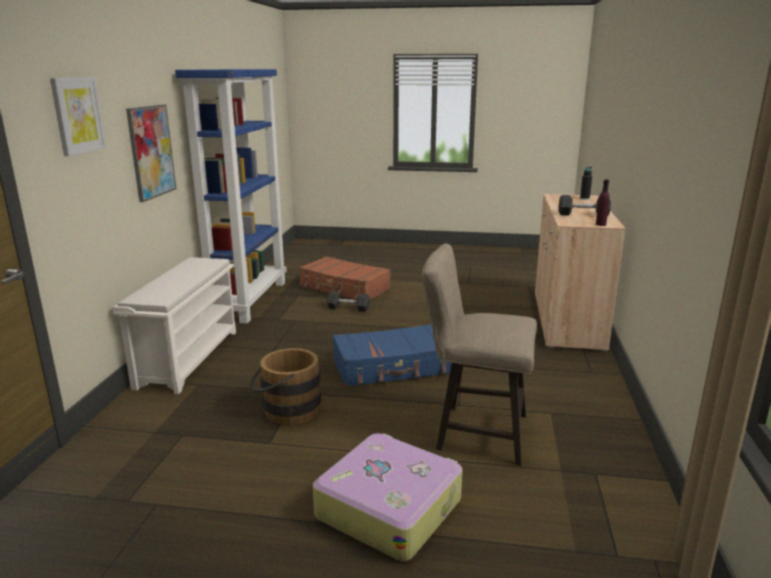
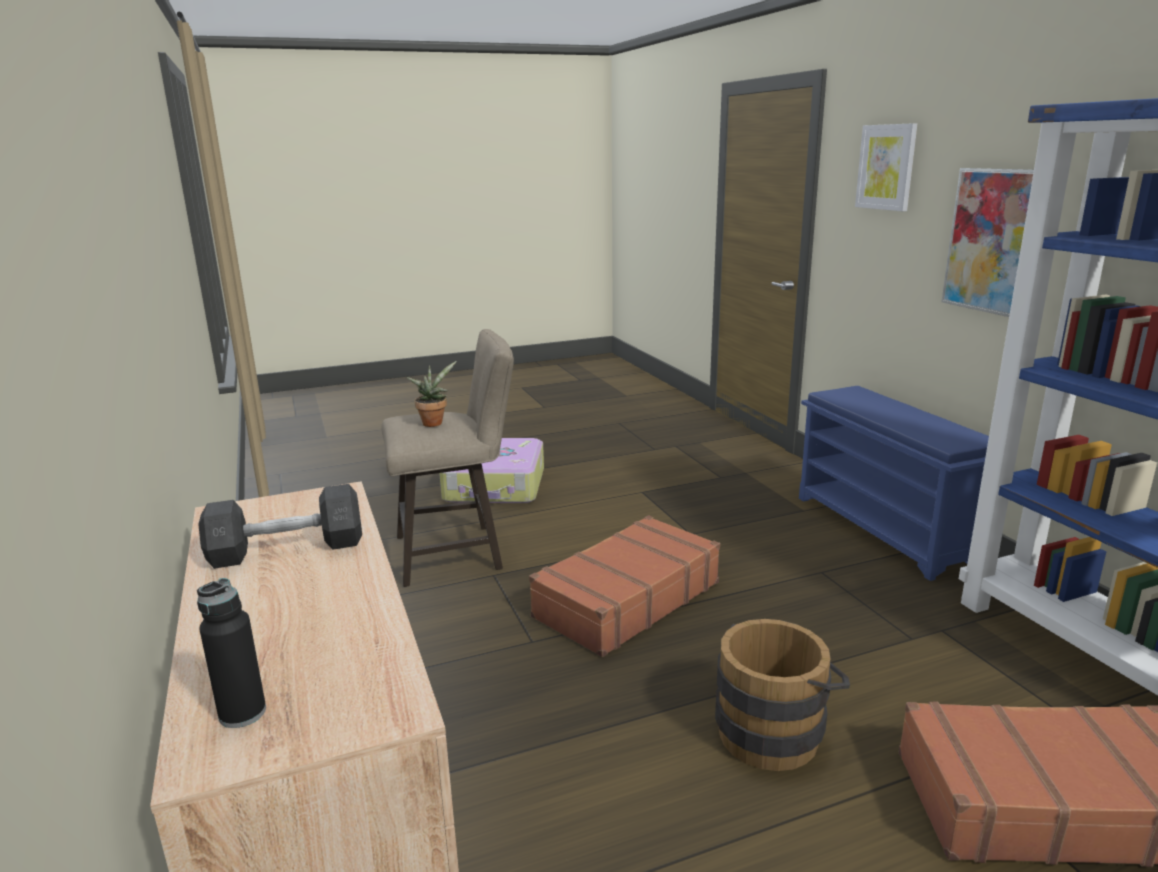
camera: 150 degrees right, 0 degrees up
(188, 358) = (886, 530): white shoe rack -> blue shoe rack
(286, 411) = (670, 515): brown bucket -> brown bucket (775, 730)
(348, 308) = (895, 715): grey dumbbell -> none
(393, 367) = (626, 600): blue suitcase -> brown suitcase
(493, 320) = (433, 422): none -> potted plant
(600, 224) = (253, 508): purple bottle -> none

